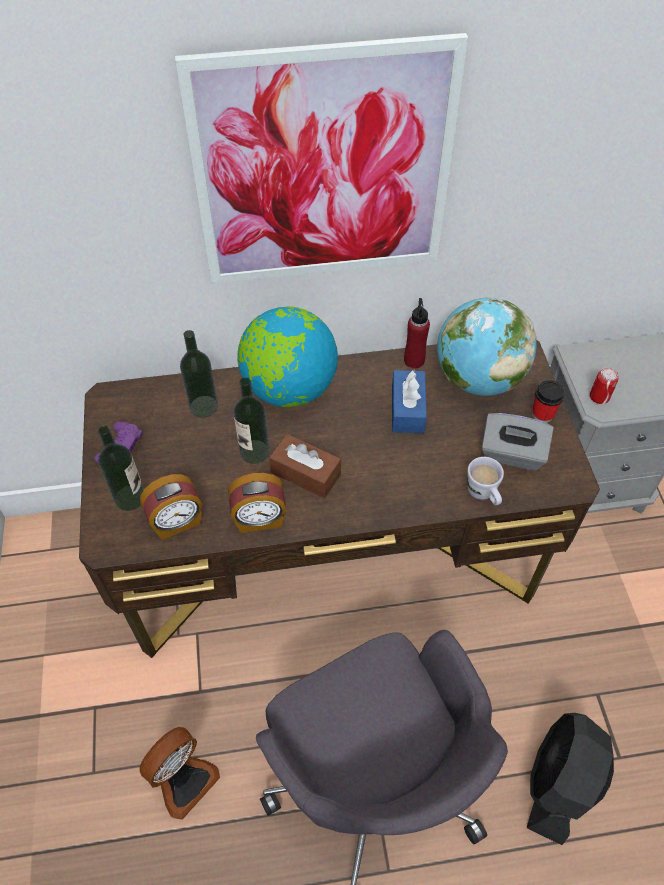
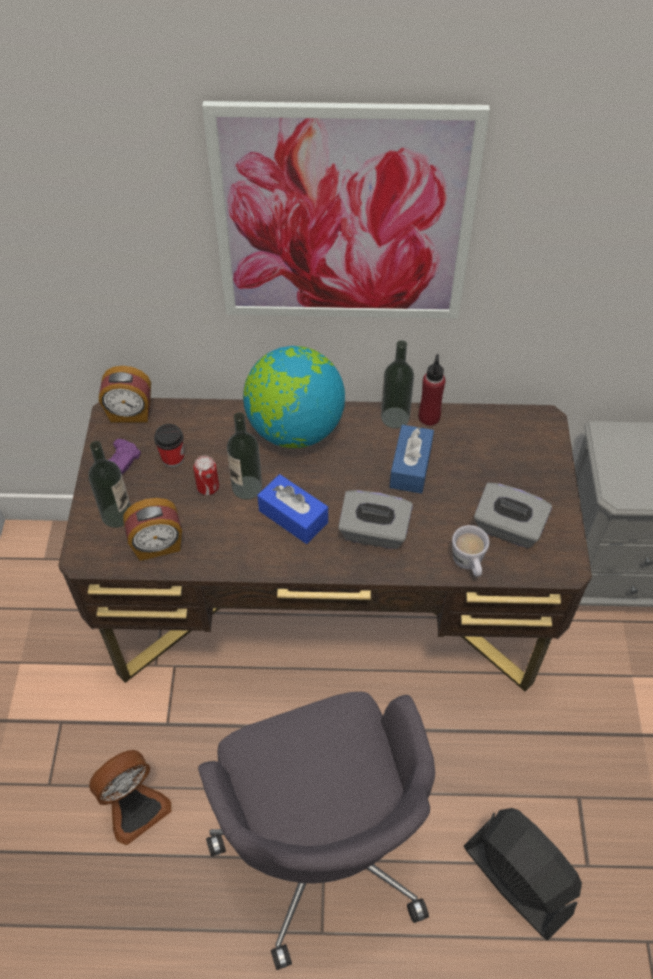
camera: 10 degrees right, 0 degrees up
(203, 406) = (206, 435): bottle -> bottle (395, 417)
(259, 519) = (238, 555): alarm clock -> alarm clock (130, 414)
(305, 473) = (293, 516): brown tissue box -> blue tissue box
(387, 477) = (374, 533): none -> grey tissue box
(478, 379) = (491, 445): globe -> none
(542, 414) = (550, 491): cup -> cup (173, 458)
(558, 783) = (516, 879): black fan -> black fan turned 105 degrees clockwise
(599, 397) = (620, 482): can -> can (208, 487)

